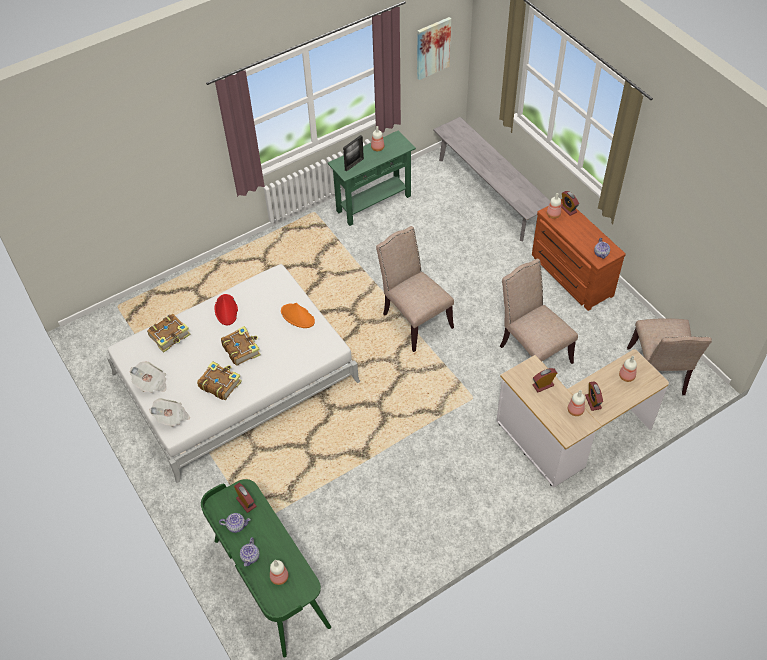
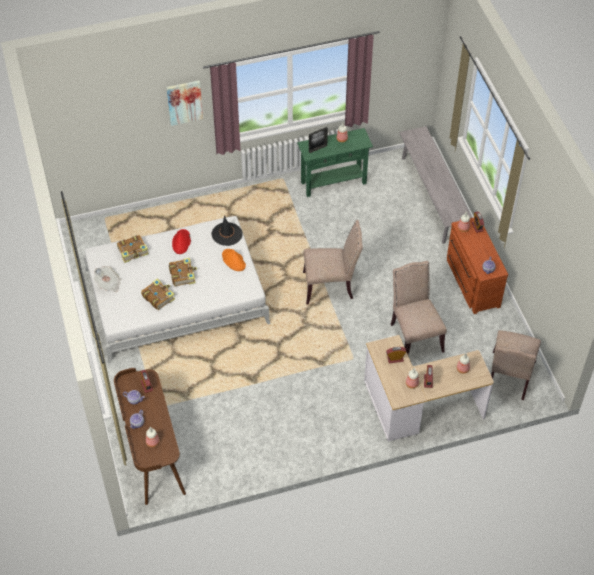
camera: 15 degrees right, 0 degrees up
(172, 417) = (115, 313): newspaper -> none
(269, 583) = (152, 452): green desk -> brown desk
(278, 287) = (227, 234): none -> black hat
(414, 320) = (330, 286): beige chair -> beige chair turned 105 degrees clockwise
(432, 48) = (405, 68): picture -> picture (184, 102)

